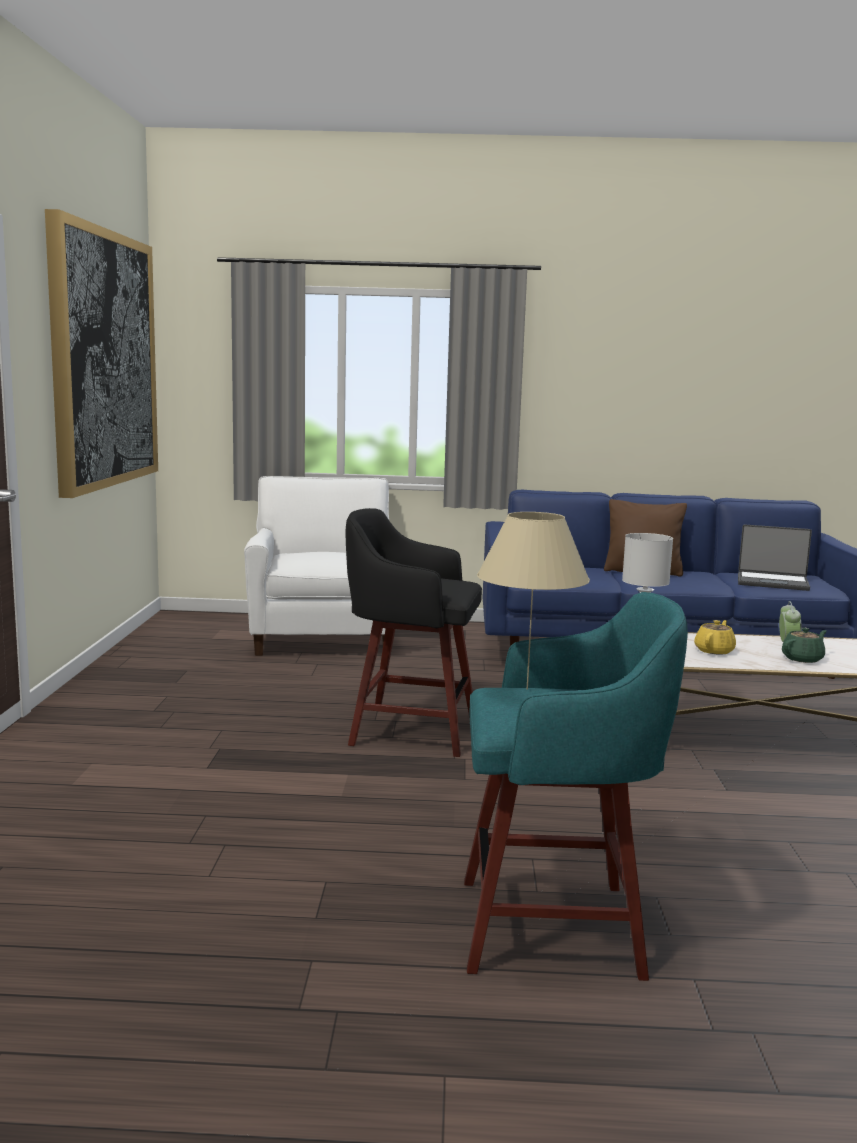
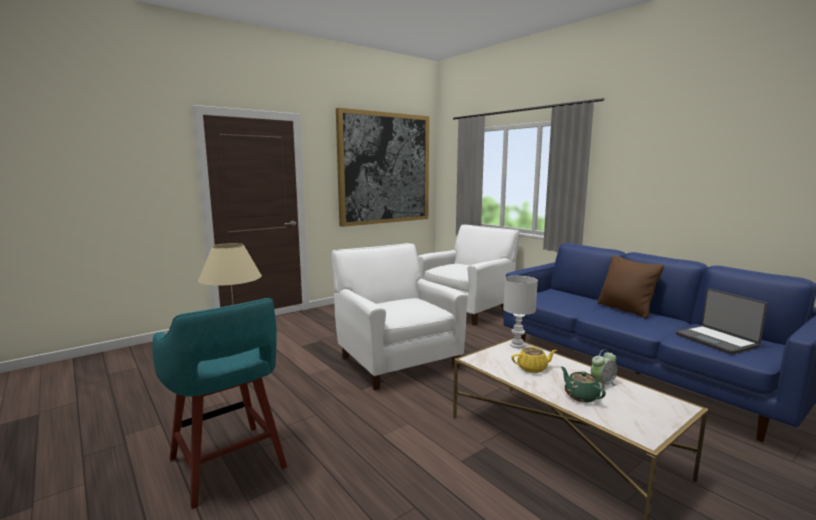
camera: 50 degrees right, 0 degrees up
(409, 730) = (395, 360): black stool -> white armchair
(803, 659) = (581, 396): green teapot -> green teapot turned 135 degrees counterclockwise

